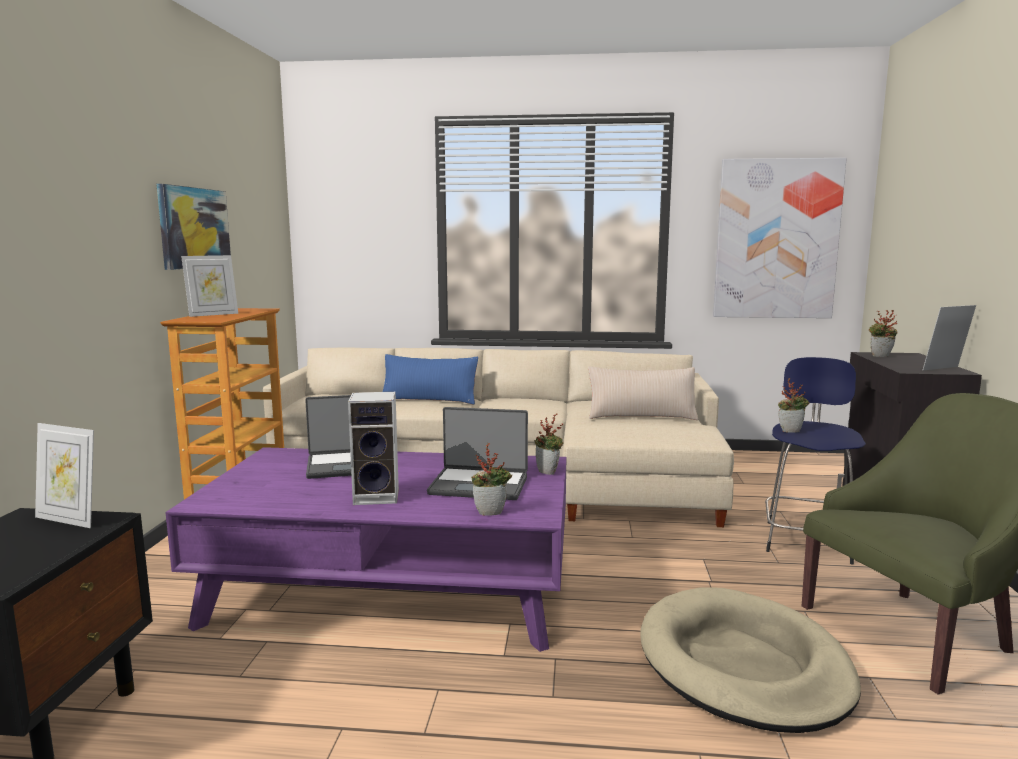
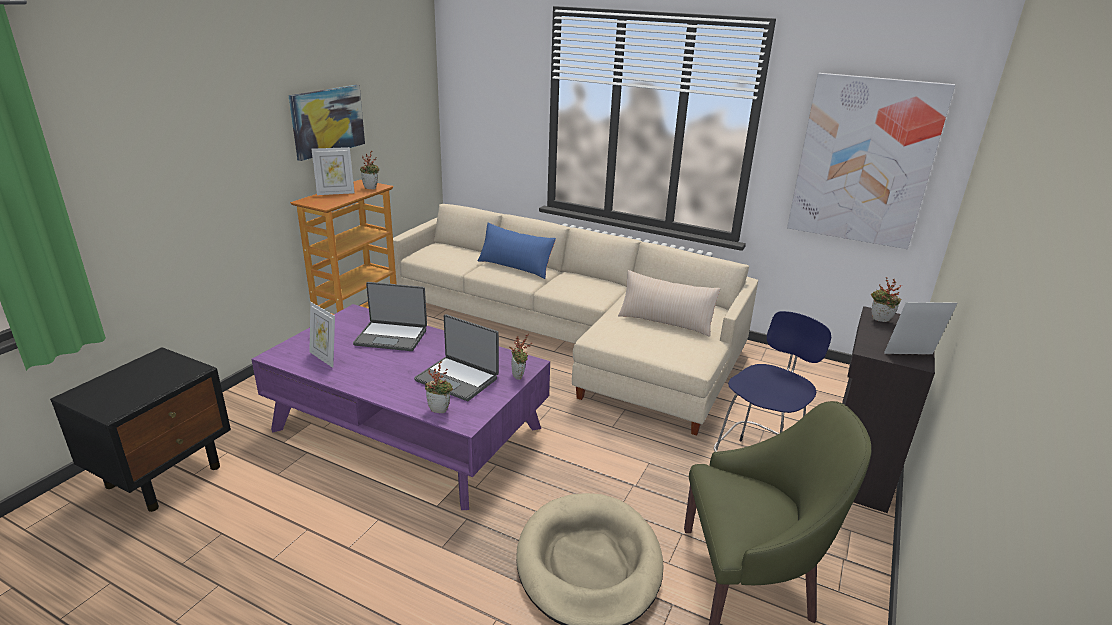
camera: 20 degrees right, 15 degrees up
(69, 519) = (178, 365): picture frame -> picture frame (325, 358)
(378, 496) = (383, 374): speaker -> none
(790, 430) = (753, 376): potted plant -> potted plant (372, 188)

